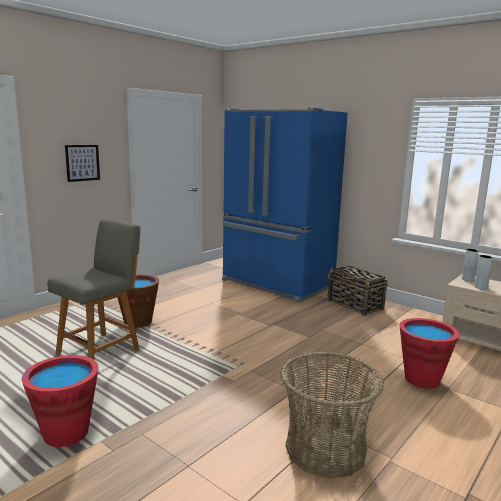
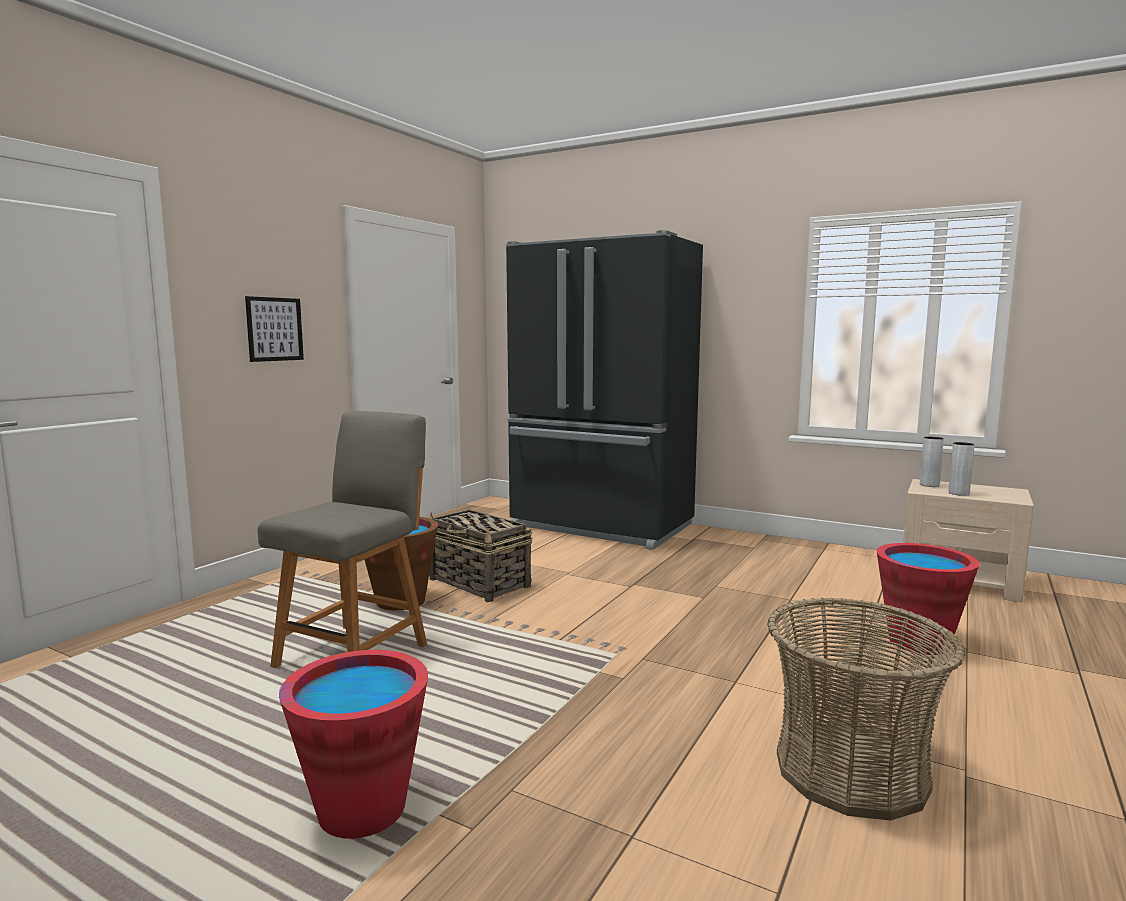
camera: 10 degrees left, 5 degrees down
(276, 284) = (600, 527): blue fridge -> black fridge
(355, 305) = (742, 546): basket -> basket (480, 583)

